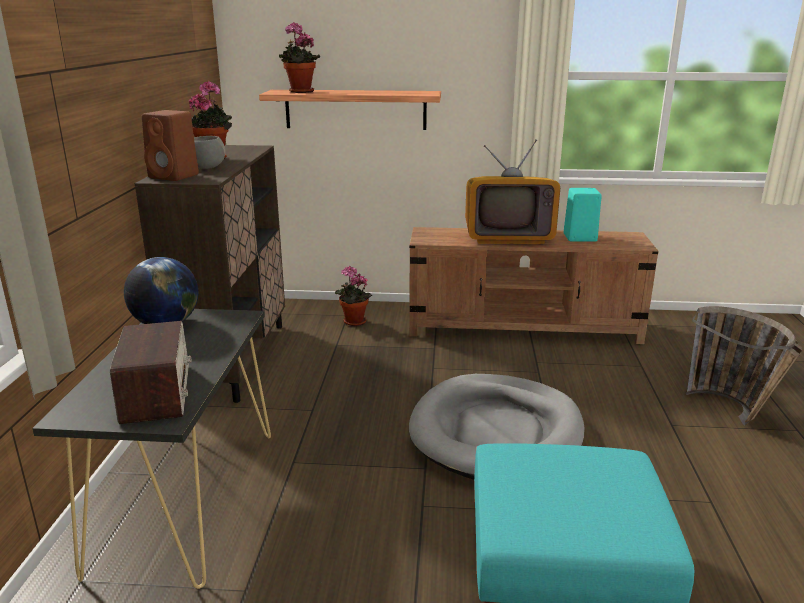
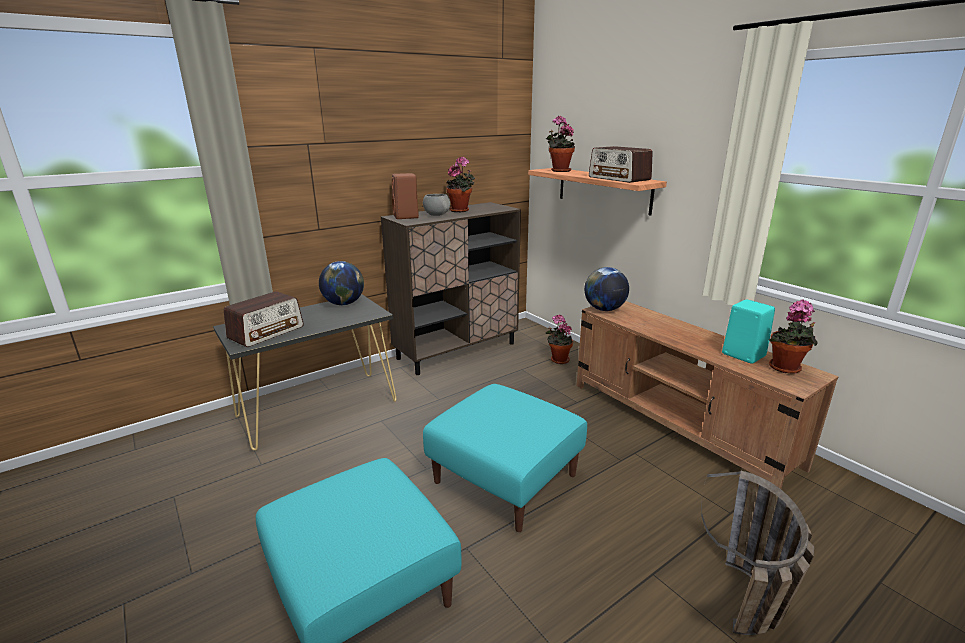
camera: 50 degrees right, 0 degrees up
(395, 92) = (619, 178): none -> radio
(427, 239) = (604, 309): none -> globe
(496, 432) = (506, 478): grey dog bed -> turquoise ottoman
(508, 236) = (674, 330): television -> none
(616, 237) = (785, 369): none -> potted plant

